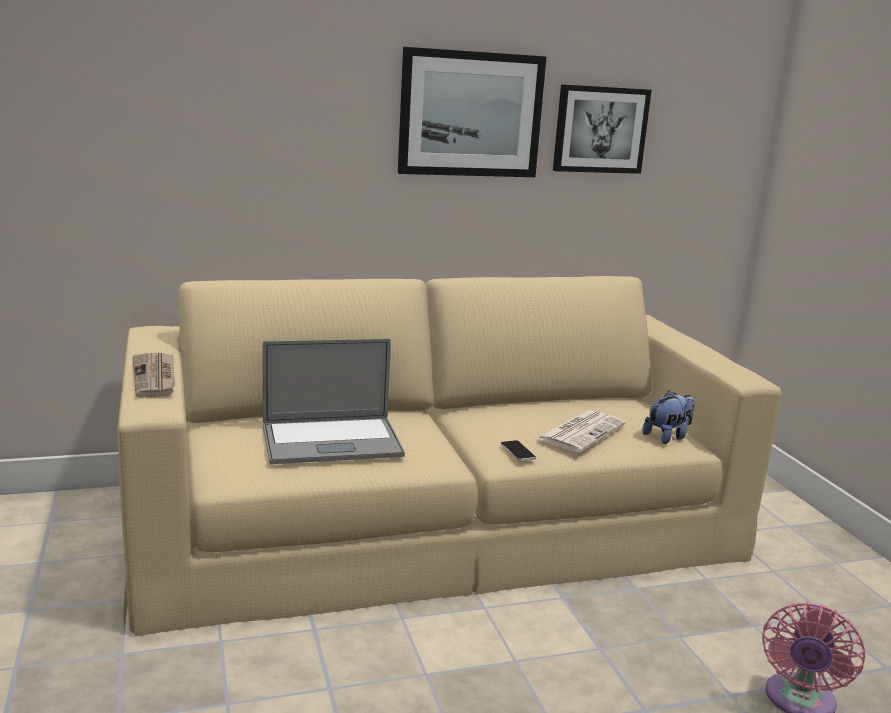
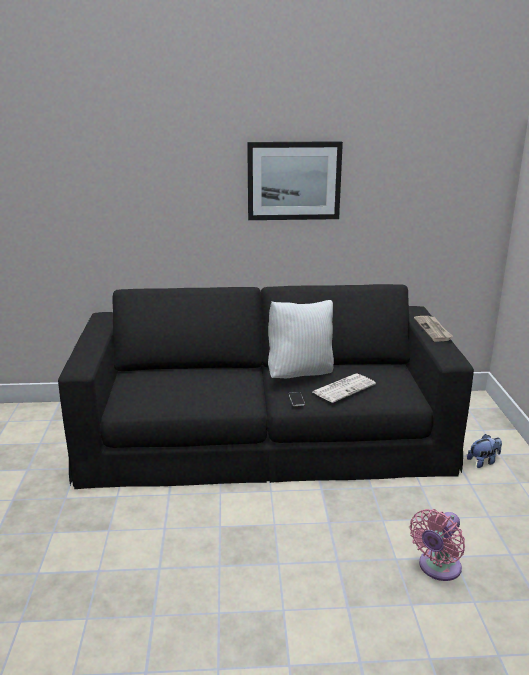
camera: 15 degrees right, 5 degrees up
(155, 377) = (89, 348): newspaper -> newspaper (433, 330)
(331, 441) = (188, 387): laptop -> none
(435, 523) = (264, 435): beige sofa -> black sofa
(501, 415) = (300, 374): none -> white pillow
(600, 129) = (384, 186): picture -> none
(668, 437) = (402, 394): plush toy -> plush toy (483, 462)

